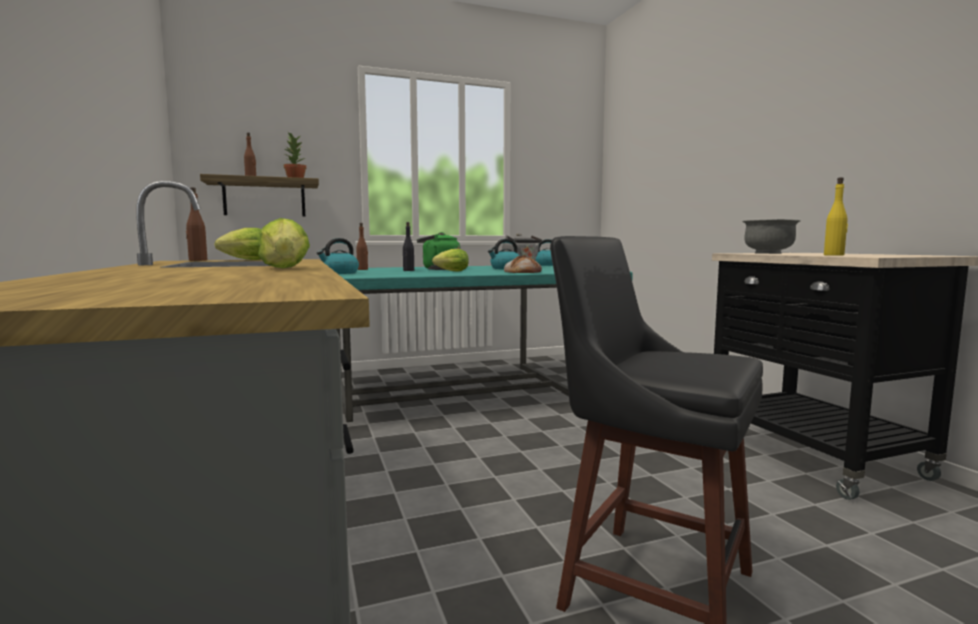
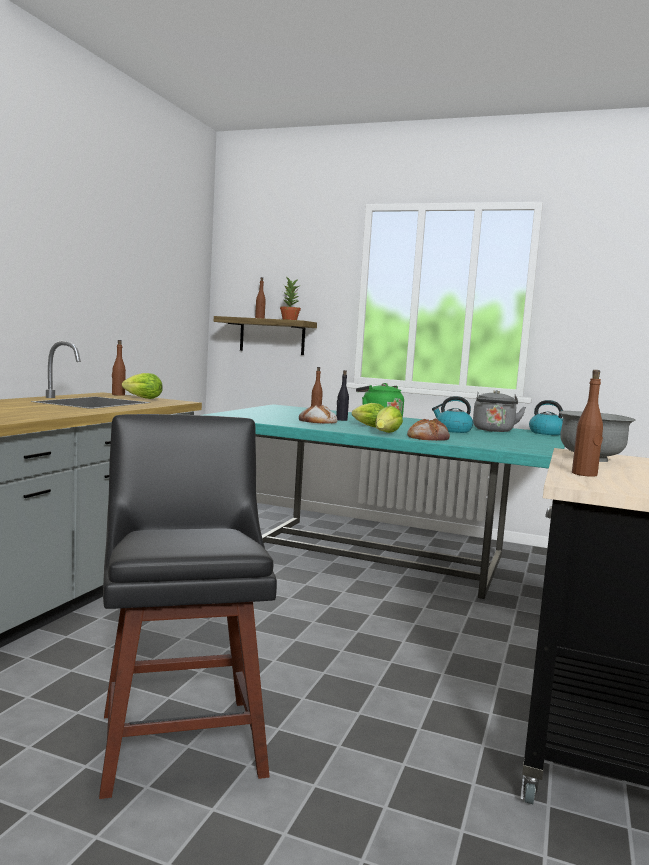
camera: 40 degrees right, 0 degrees up
(285, 269) = (48, 413): lettuce -> lettuce (386, 433)
(339, 273) = (268, 415): kettle -> none
(403, 272) = (317, 421): none -> bread
(834, 255) = (584, 474): yellow bottle -> brown bottle

